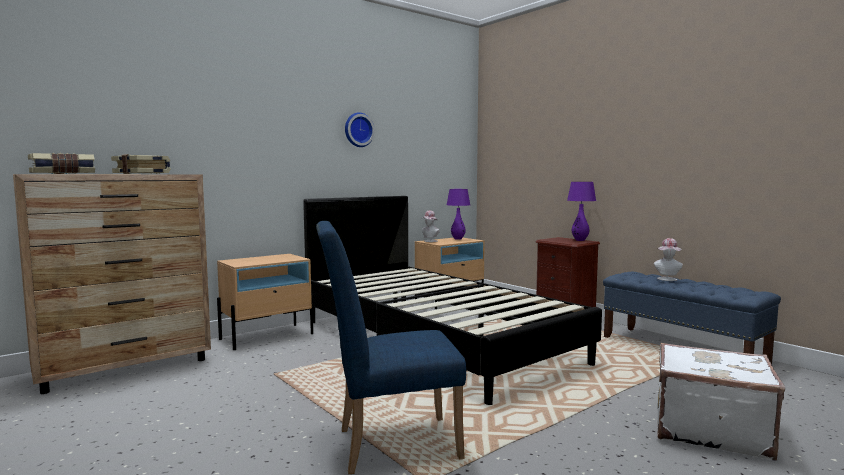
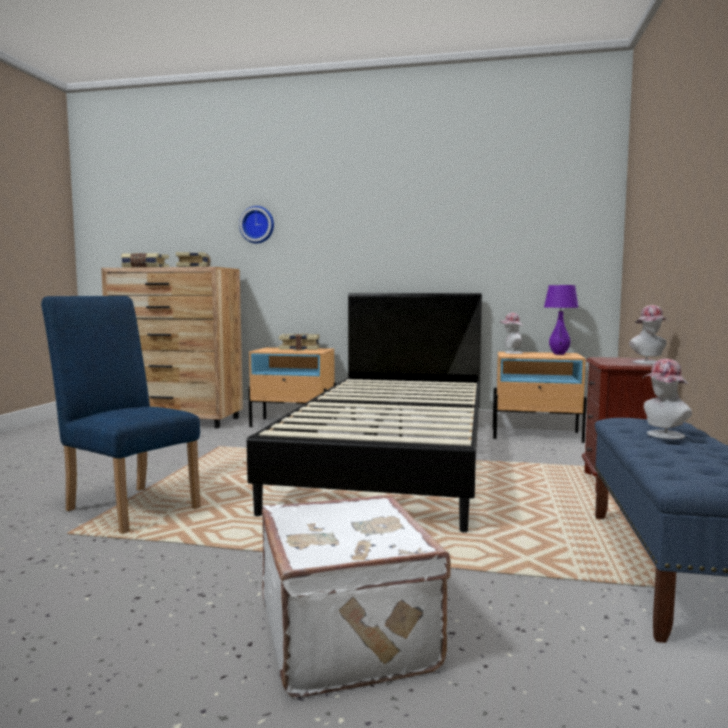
camera: 50 degrees right, 0 degrees up
(267, 258) = (299, 349): none -> book
(358, 130) = (420, 216): wall clock -> wall clock (257, 225)
(580, 240) = (649, 363): purple table lamp -> hat

